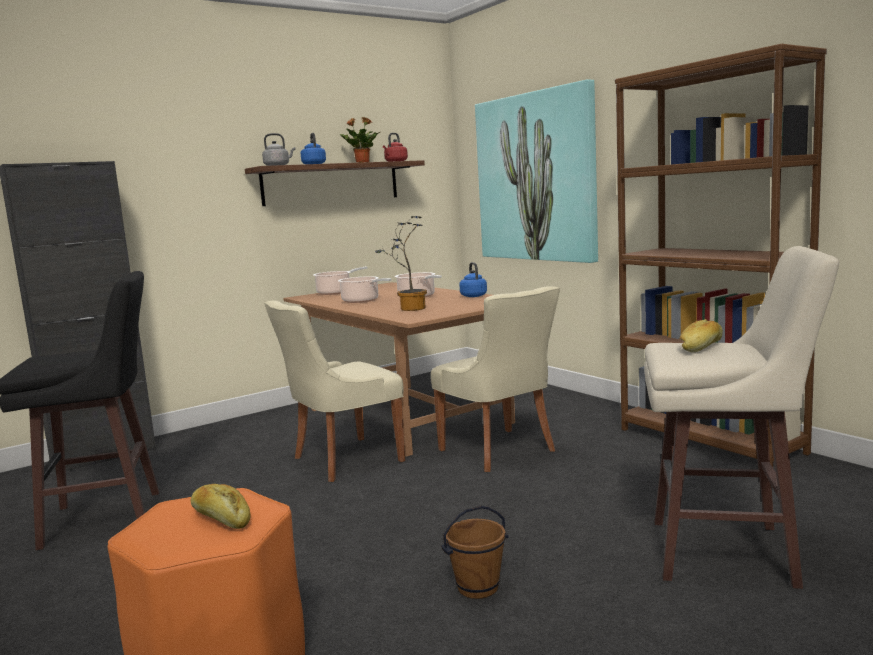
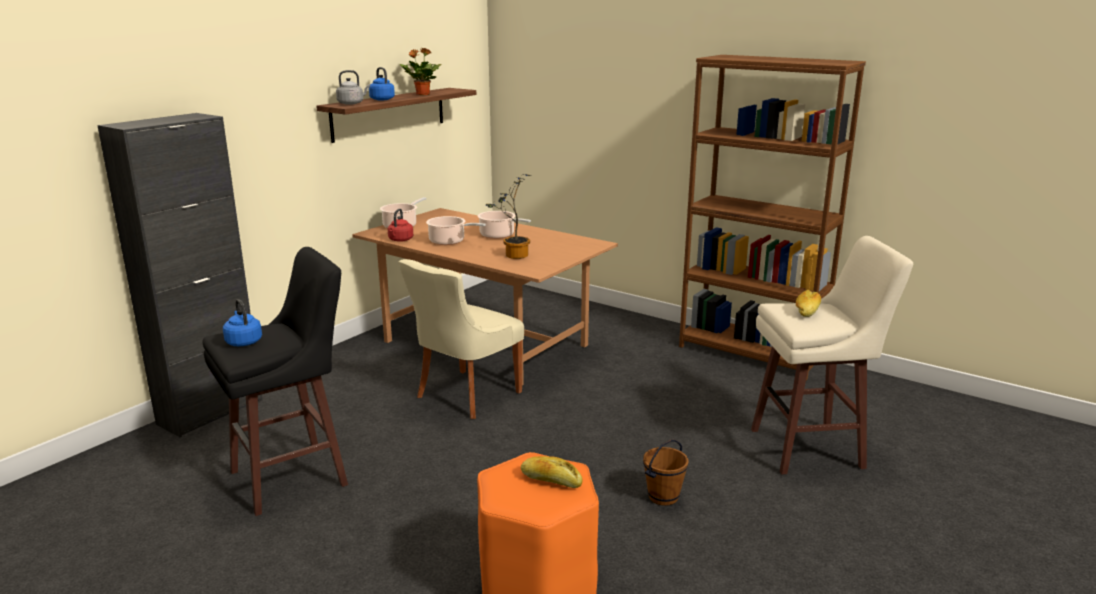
camera: 20 degrees left, 10 degrees up
(395, 162) = (447, 90): red kettle -> red kettle (400, 240)
(473, 296) = (552, 235): blue kettle -> blue kettle (243, 341)
(500, 451) = (596, 375): beige chair -> none
(536, 177) = (586, 114): picture -> none

